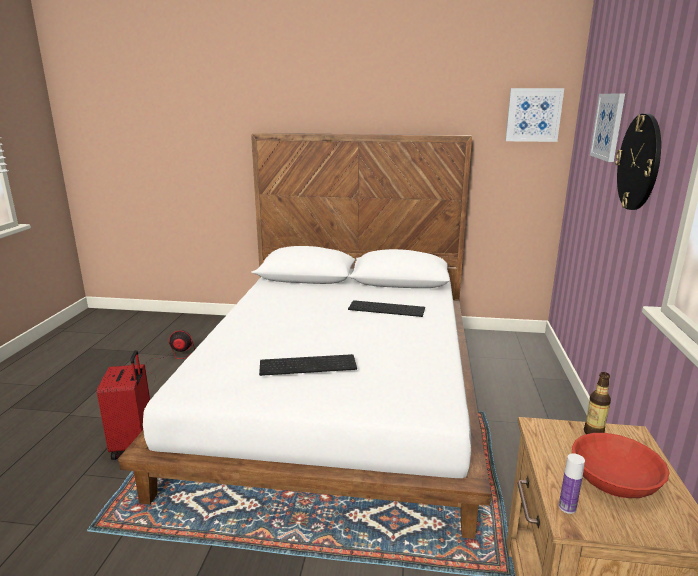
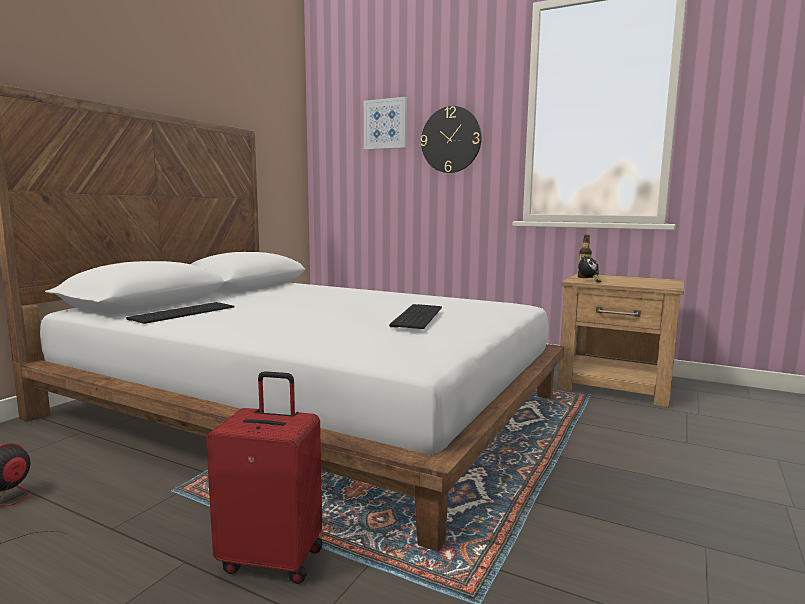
camera: 70 degrees left, 10 degrees down
(387, 308) = (312, 294): keyboard -> keyboard (183, 312)
(533, 115) = (284, 120): picture -> none
(548, 438) = (588, 281): none -> alarm clock
(567, 507) = (657, 286): bottle -> none
(614, 478) = (629, 280): red bowl -> none

